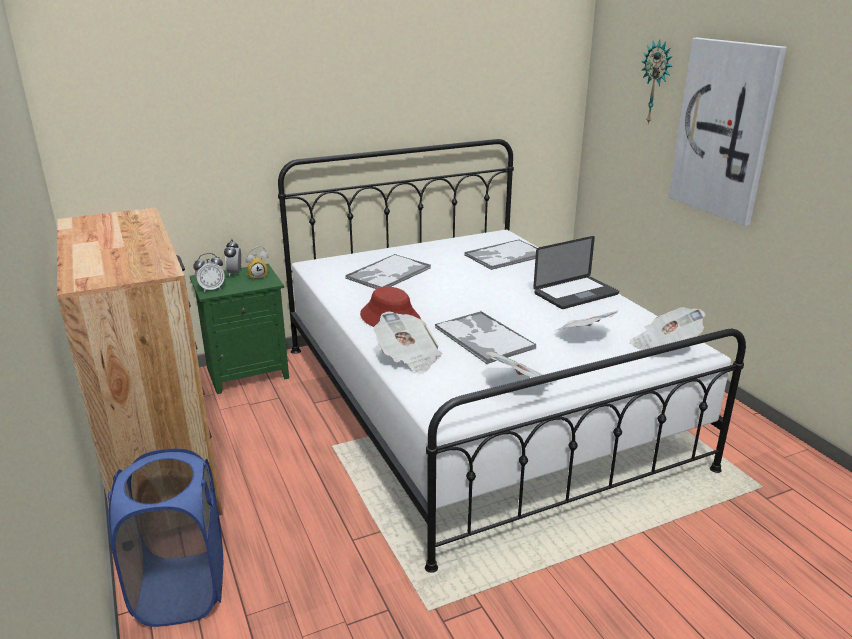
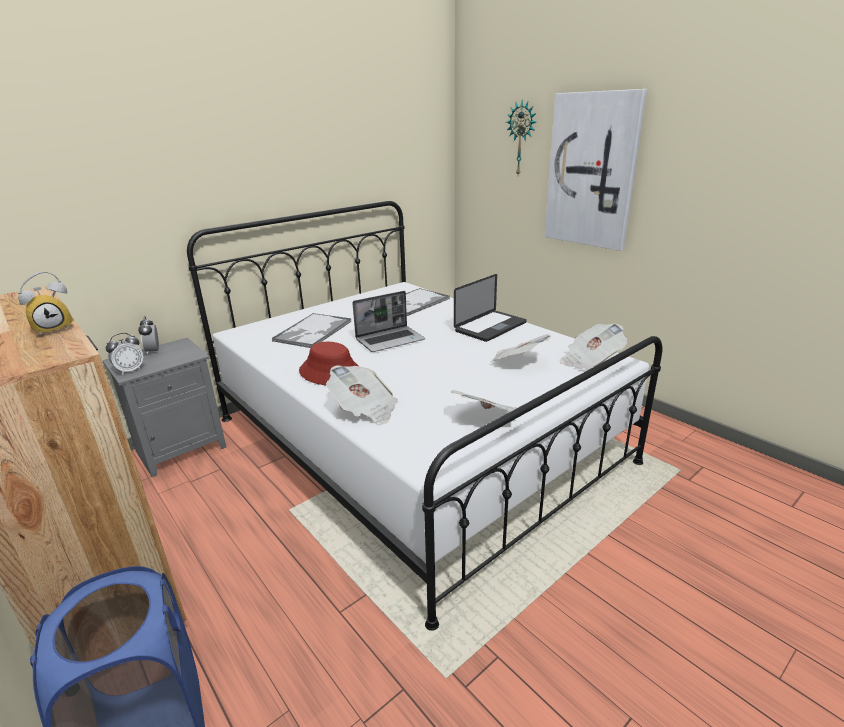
camera: 15 degrees left, 0 degrees up
(248, 372) = (182, 448): green nightstand -> grey nightstand
(258, 276) = (179, 351): alarm clock -> alarm clock (54, 329)
(462, 293) = (390, 340): none -> laptop
(483, 337) = (428, 378): tray -> none

